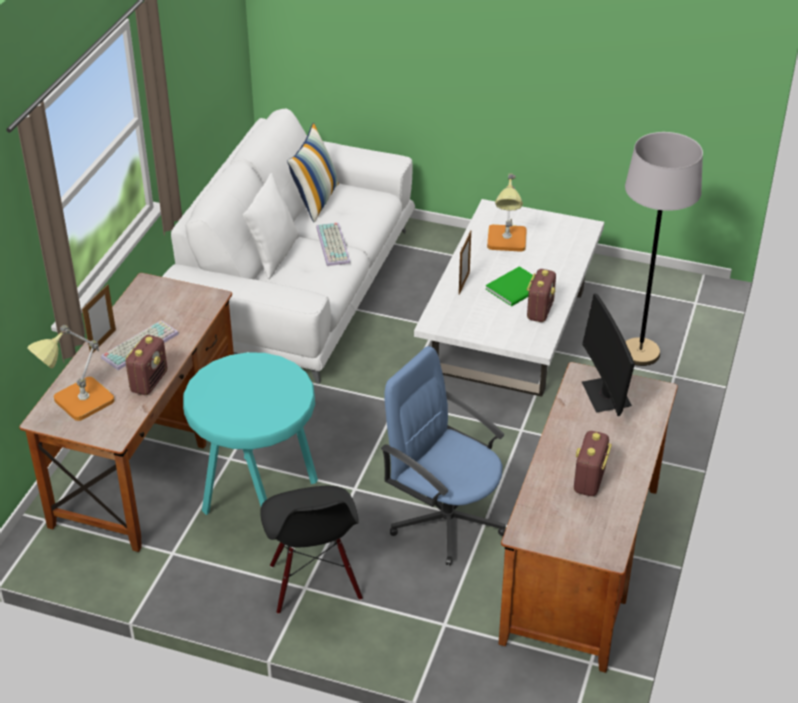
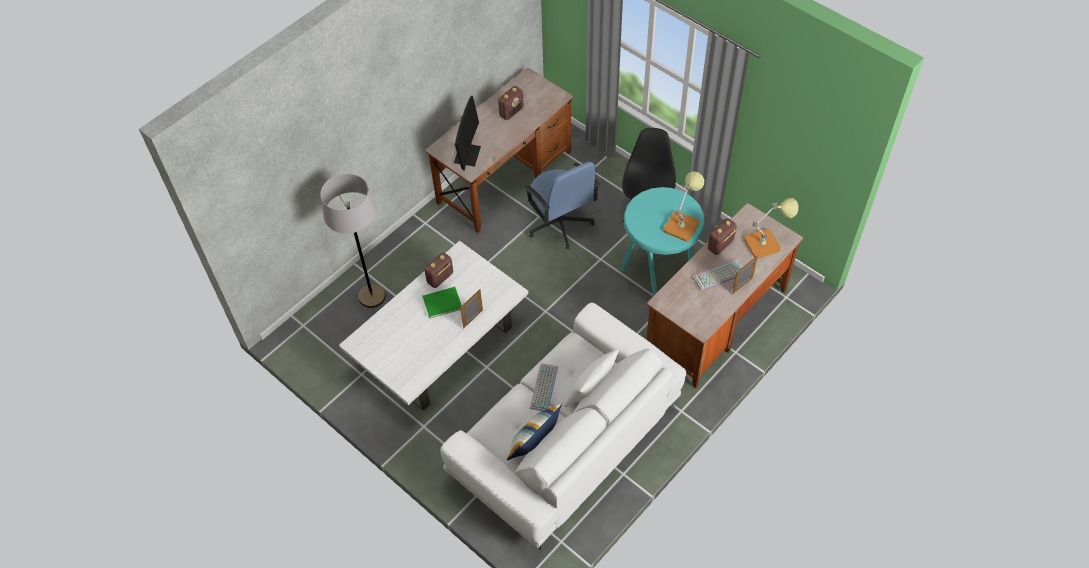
camera: 155 degrees left, 15 degrees up
(506, 243) = (420, 347): table lamp -> table lamp (683, 223)

